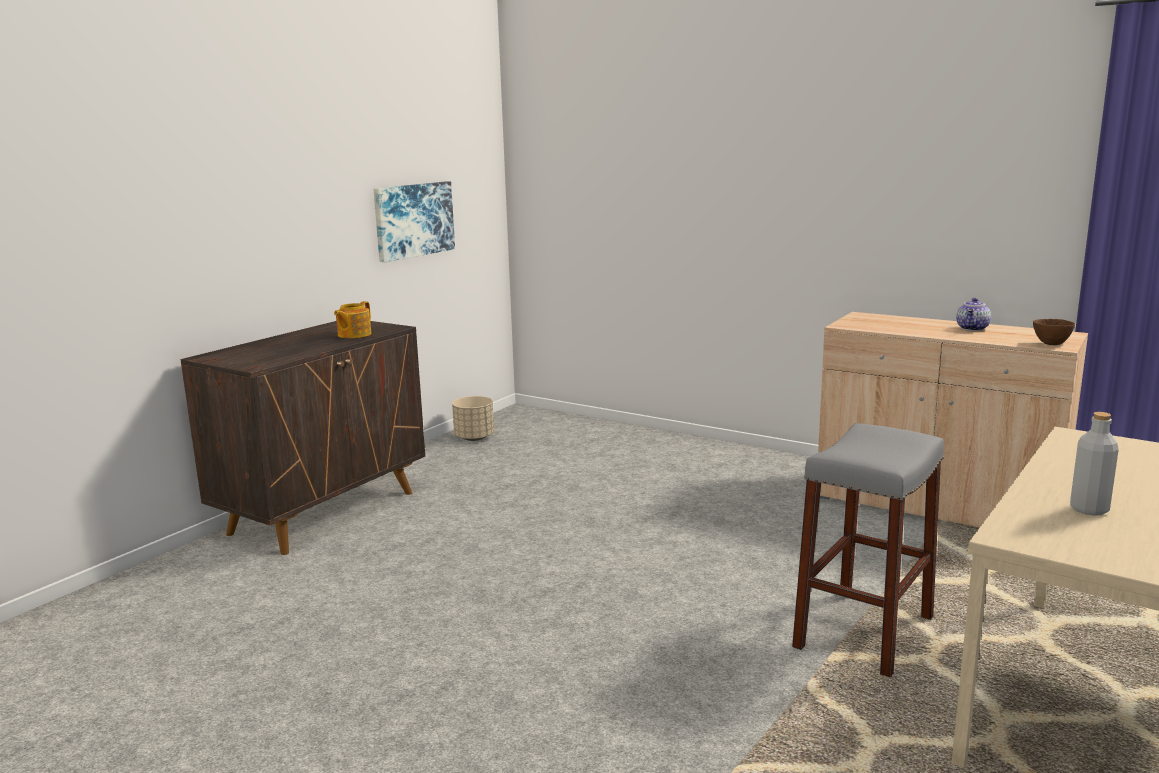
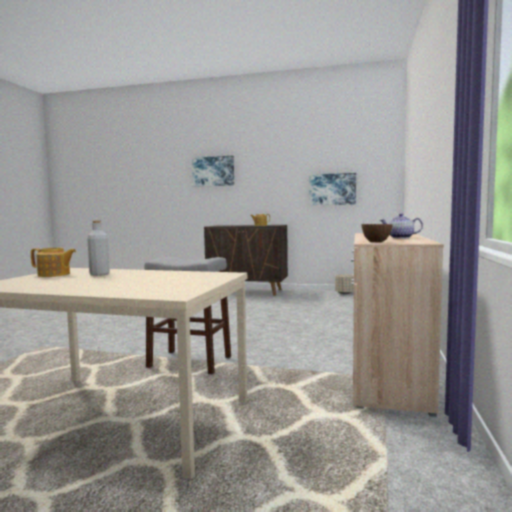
camera: 70 degrees right, 10 degrees down
(142, 189) = (213, 171): none -> picture
(1096, 545) = (54, 274): none -> teapot

